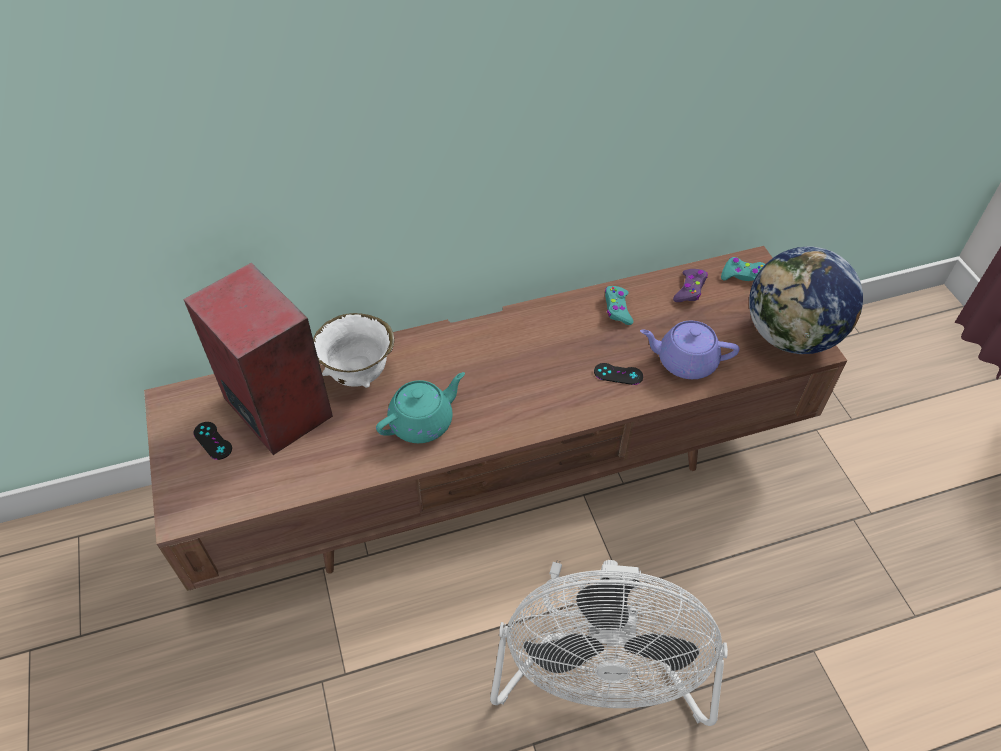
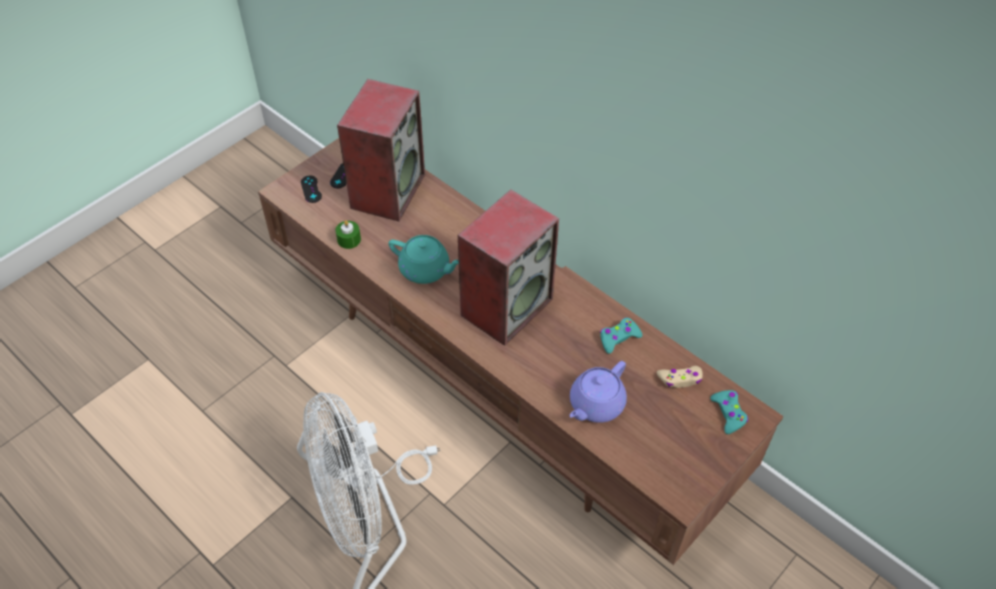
camera: 60 degrees right, 0 degrees up
(321, 476) = (349, 239): none -> green candle
(359, 375) = (442, 218): white bowl -> none
(521, 374) = (506, 306): none -> speaker
(618, 374) = (550, 365): black game controller -> black game controller (311, 189)
(685, 361) = (595, 404): purple teapot -> purple teapot turned 120 degrees counterclockwise
(690, 289) = (680, 379): purple game controller -> beige game controller
(791, 336) = (683, 473): globe -> none

